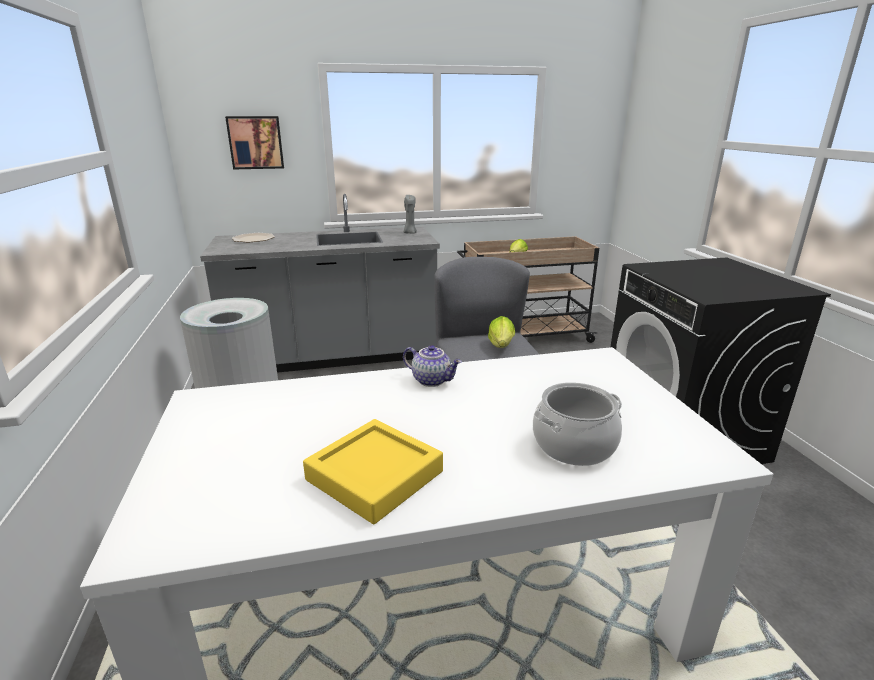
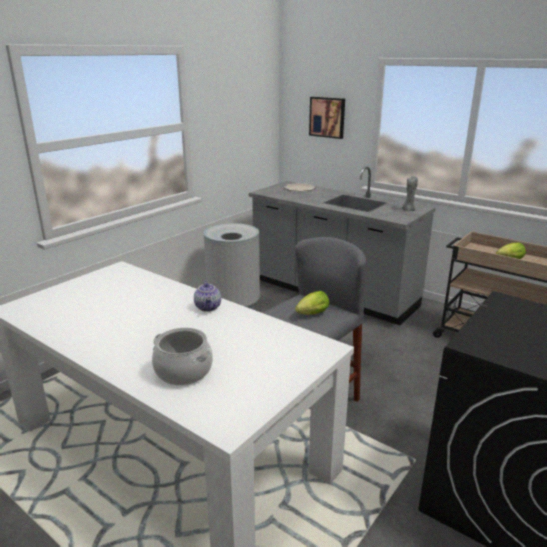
camera: 50 degrees right, 0 degrees up
(374, 476) = (97, 330): yellow tray -> none

